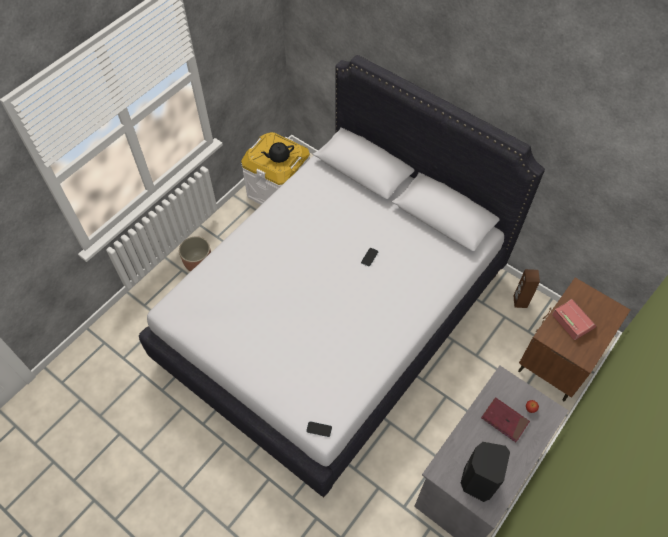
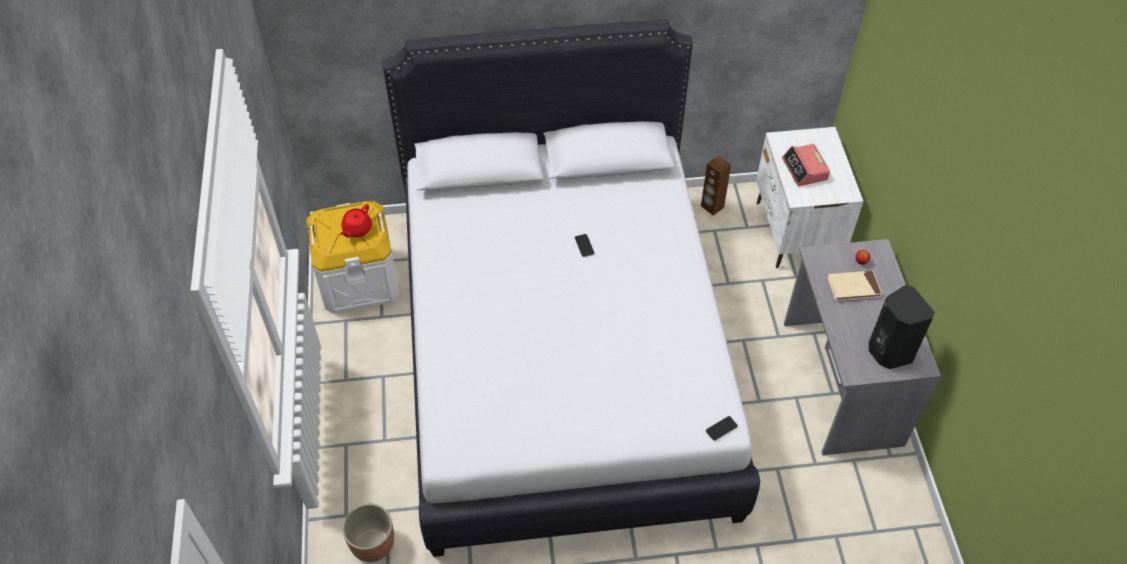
camera: 45 degrees left, 5 degrees down
(199, 263) = (357, 422): planter -> planter (373, 543)
(278, 157) = (357, 229): black teapot -> red teapot
(504, 420) = (853, 287): red book -> beige book
(557, 360) = (795, 232): brown nightstand -> white nightstand
(573, 321) = (805, 169): alarm clock -> alarm clock turned 120 degrees counterclockwise

